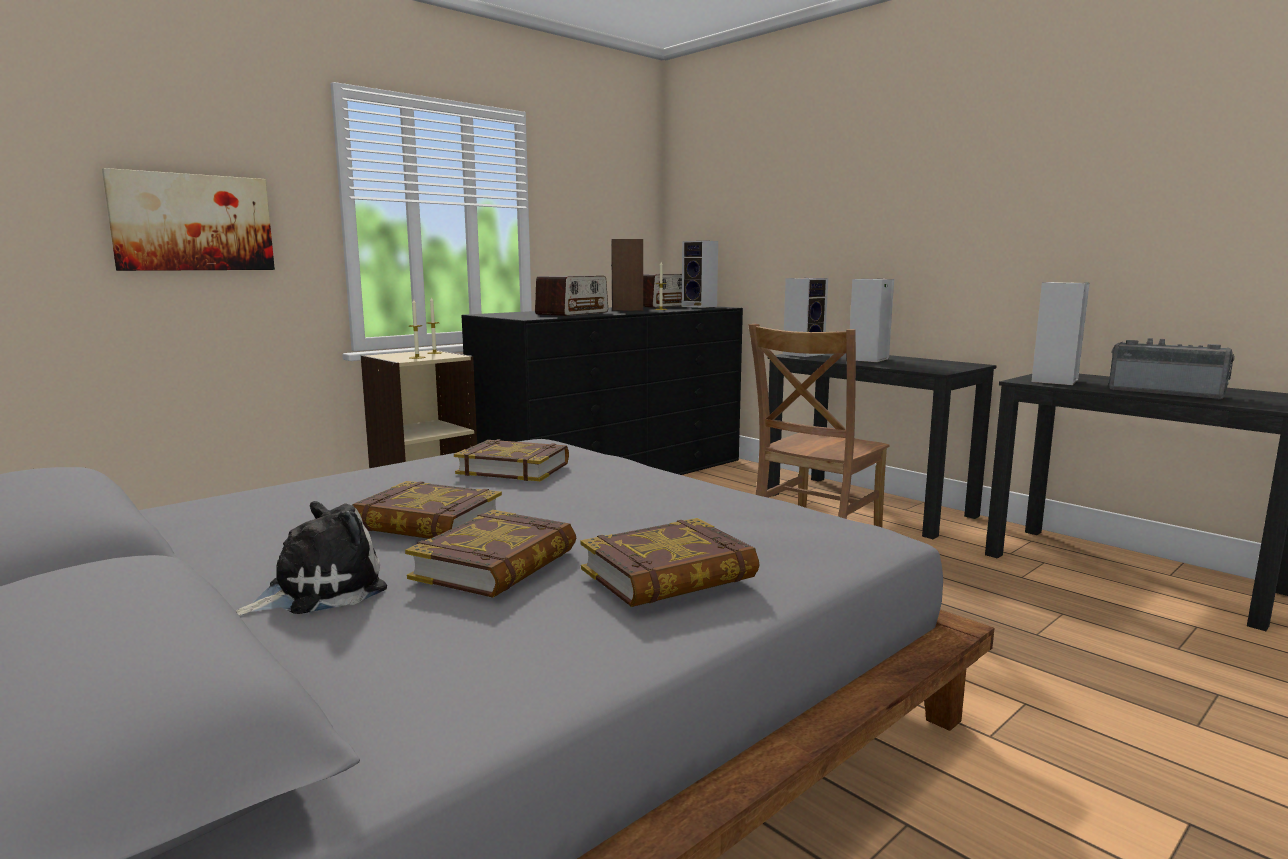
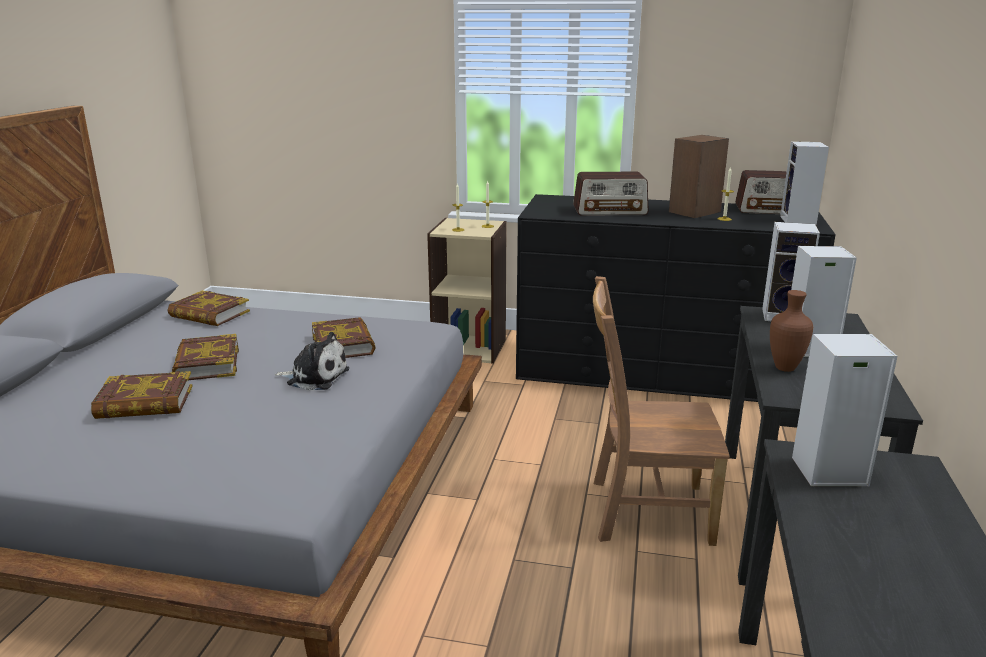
camera: 55 degrees right, 10 degrees up
(193, 222) = (355, 111): picture -> none
(319, 590) = (98, 380): plush toy -> plush toy (315, 377)
(669, 574) = (148, 450): book -> book (209, 314)
(894, 365) = (785, 368): none -> brown vase
(1166, 392) = (856, 558): radio -> none

